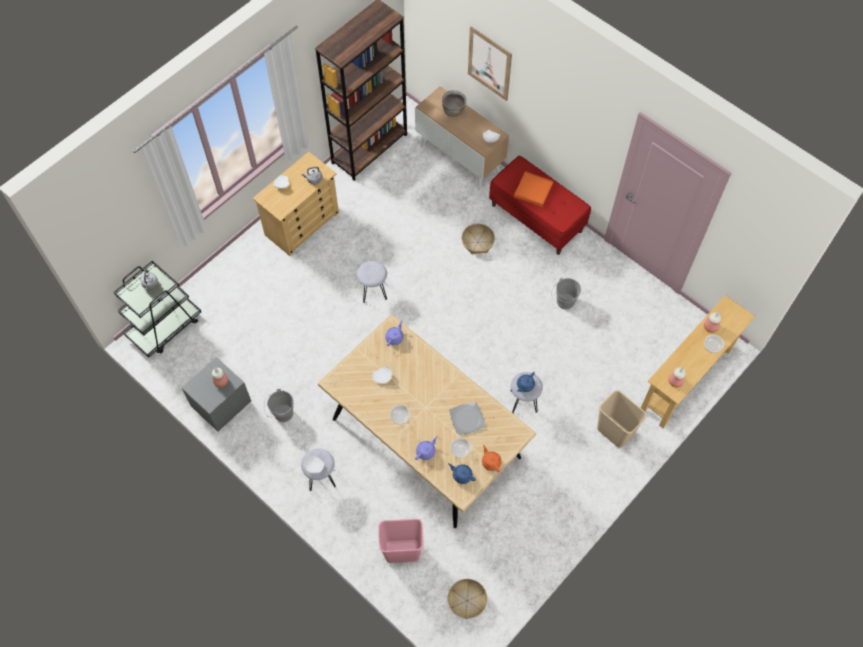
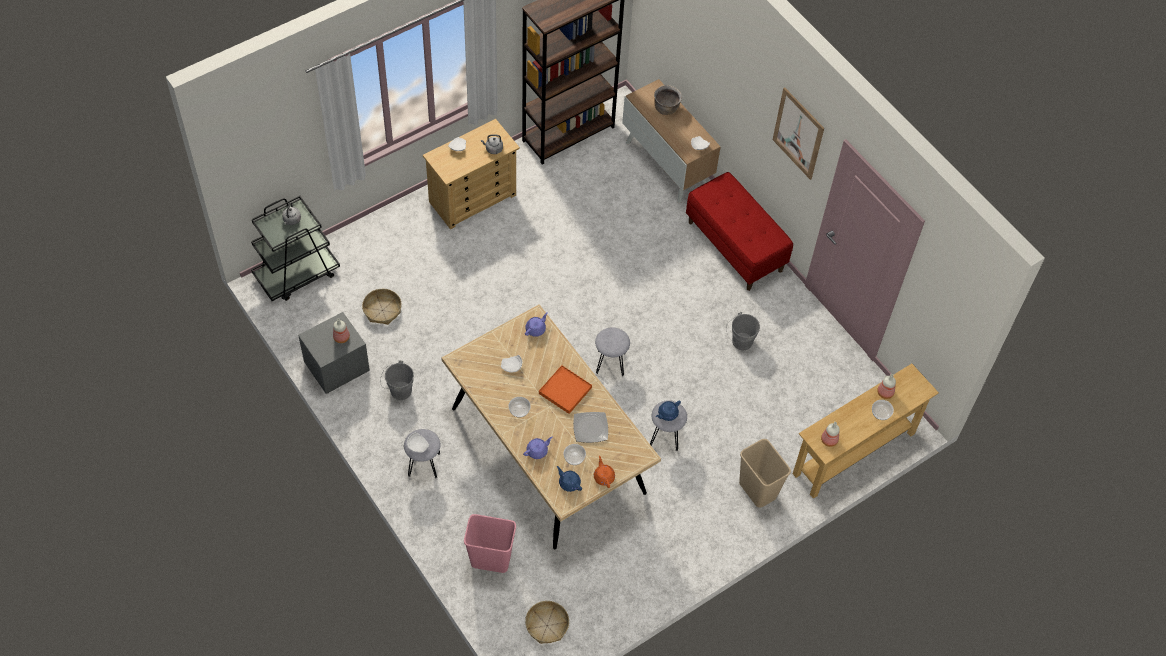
camera: 10 degrees right, 5 degrees down
(374, 291) = (532, 285): grey stool -> grey stool (611, 363)
(477, 242) = (661, 258): basket -> basket (382, 310)
(489, 63) = (710, 62): picture -> picture (798, 133)
(533, 190) = (733, 211): orange tray -> orange tray (565, 391)

